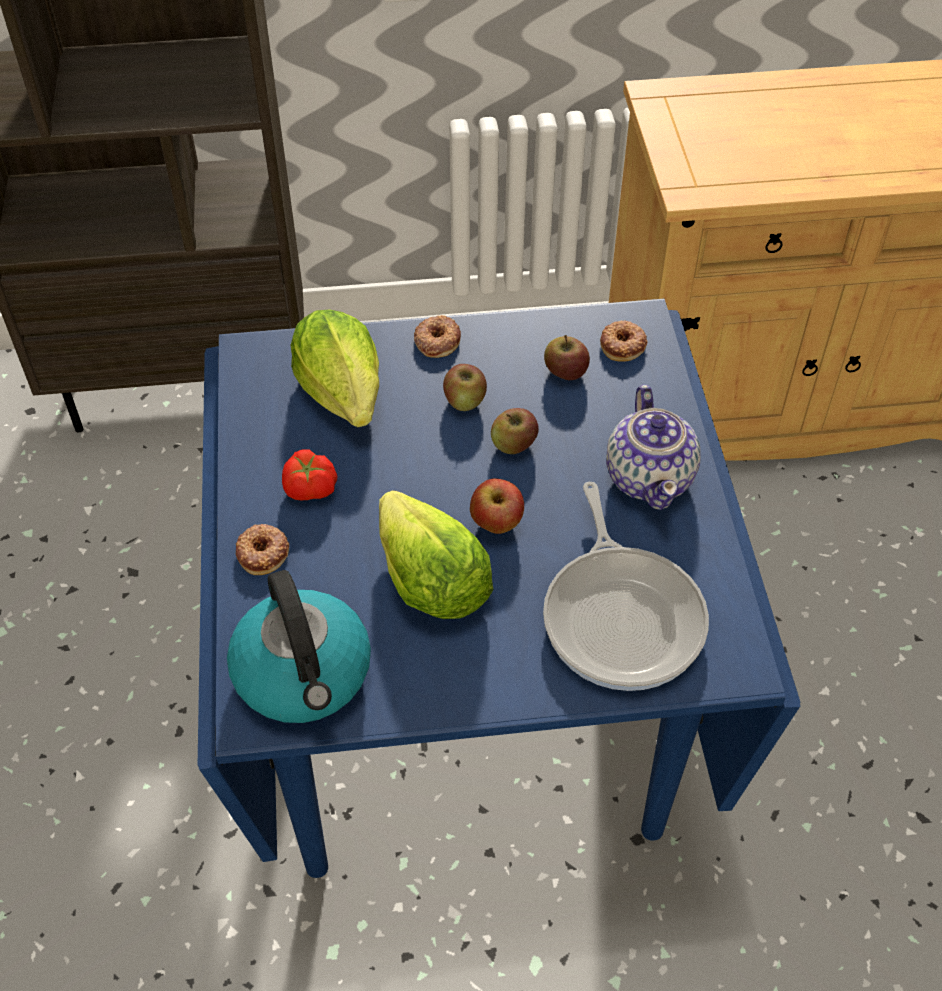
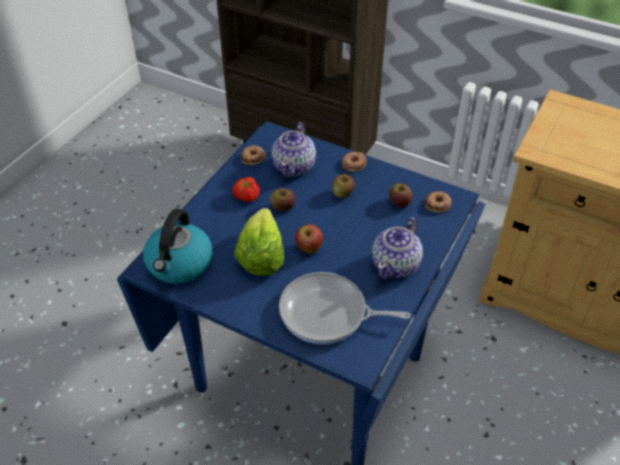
camera: 35 degrees right, 5 degrees down
(263, 552) = (206, 211): donut -> donut (253, 157)
(343, 393) = (294, 166): lettuce -> teapot
(514, 445) = (347, 221): apple -> apple (283, 207)
(622, 616) = (328, 314): frying pan -> frying pan turned 75 degrees clockwise

